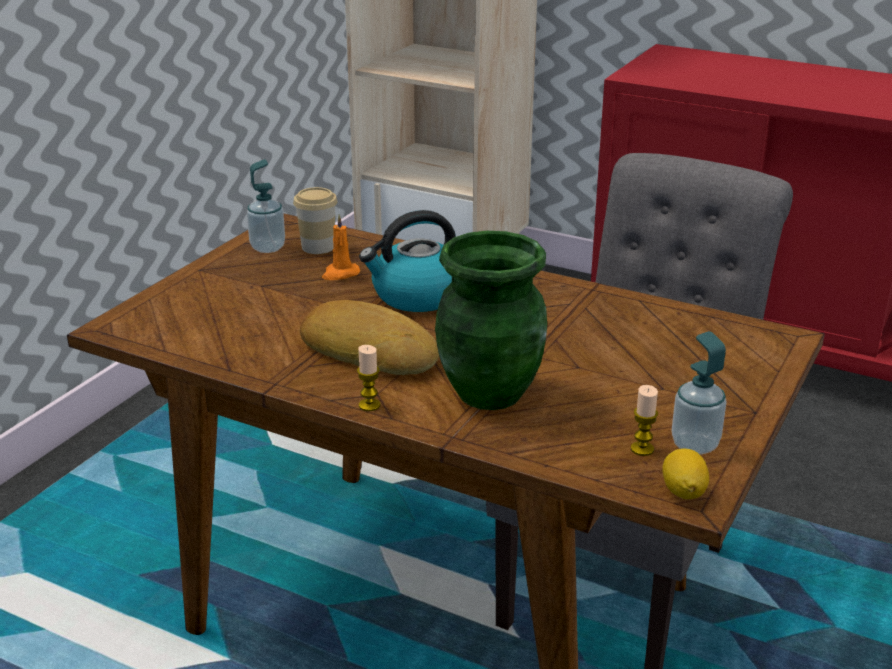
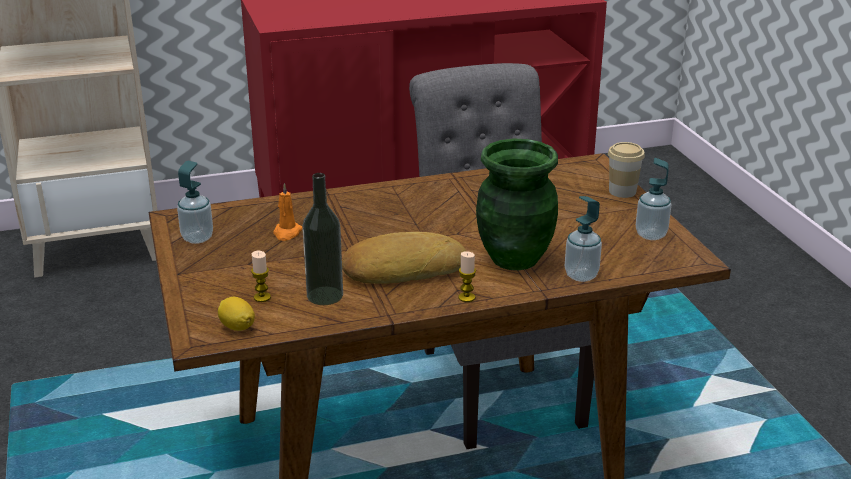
camera: 45 degrees left, 0 degrees up
(261, 340) = (325, 296): none -> bottle
(318, 247) = (234, 223): cup -> cup (622, 191)
(417, 296) = (365, 225): kettle -> none
(523, 445) = (581, 275): none -> soap dispenser
(642, 449) = (634, 248): candle -> candle (262, 297)
(683, 491) = (685, 258): lemon -> lemon (237, 327)

